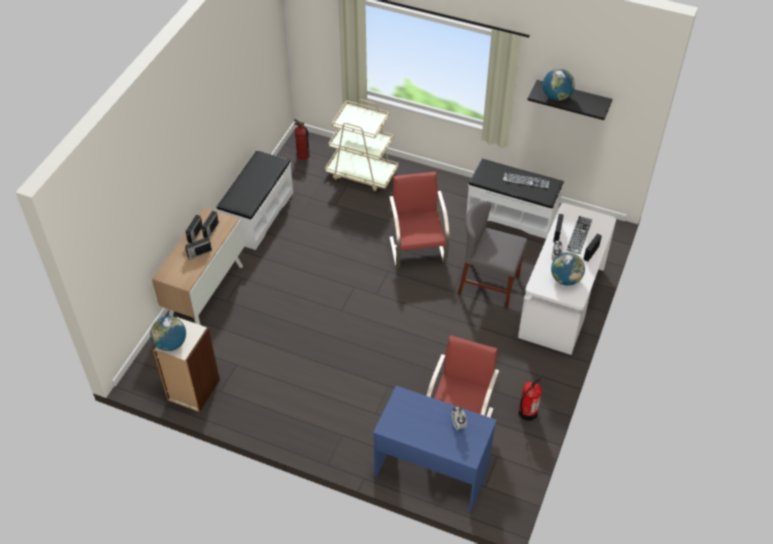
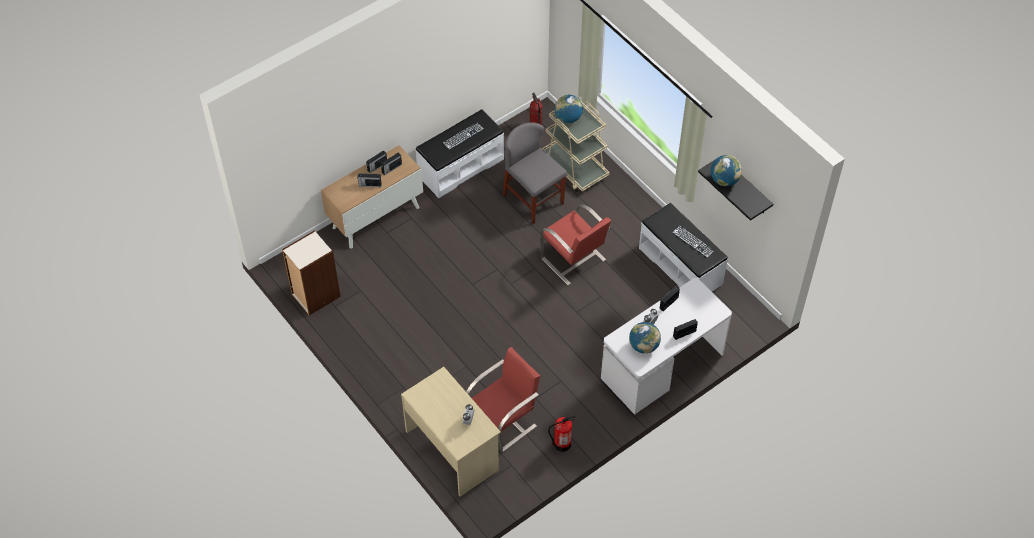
camera: 30 degrees right, 5 degrees up
(171, 344) = (297, 251): globe -> globe (568, 118)
(418, 249) = (574, 260): red chair -> red chair turned 120 degrees clockwise
(431, 470) = (452, 449): blue desk -> beige desk
(489, 285) = (611, 321): grey chair -> grey chair (533, 199)
(579, 235) = (687, 313): keyboard -> keyboard (463, 136)

